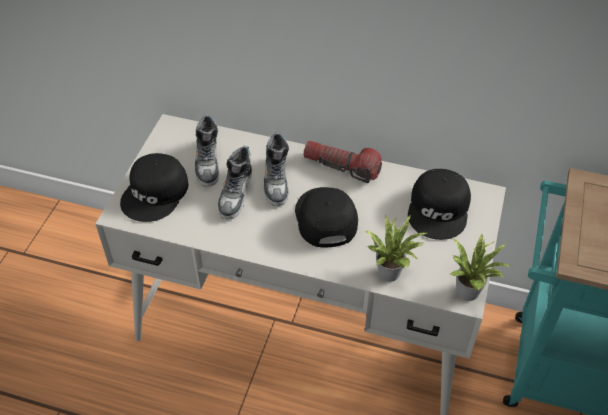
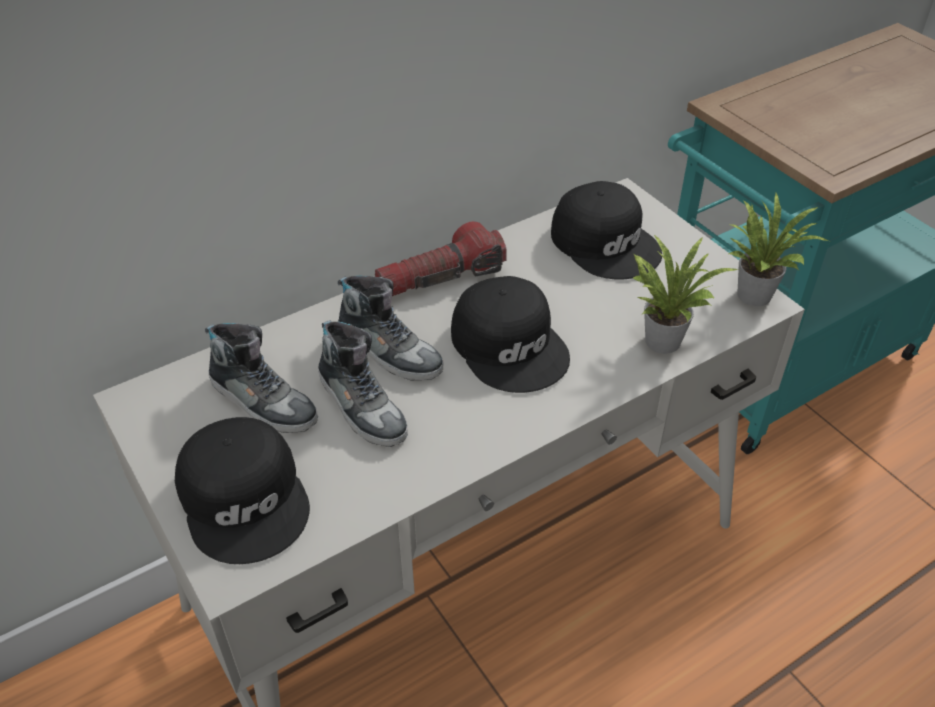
camera: 50 degrees left, 5 degrees down
(324, 218) = (511, 344): black cap -> black cap turned 150 degrees counterclockwise

